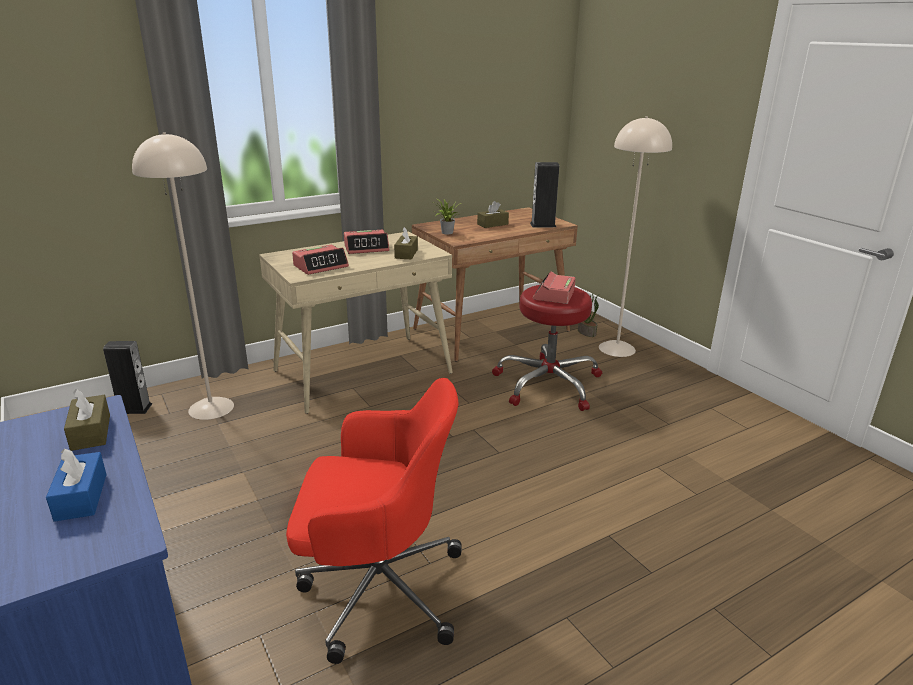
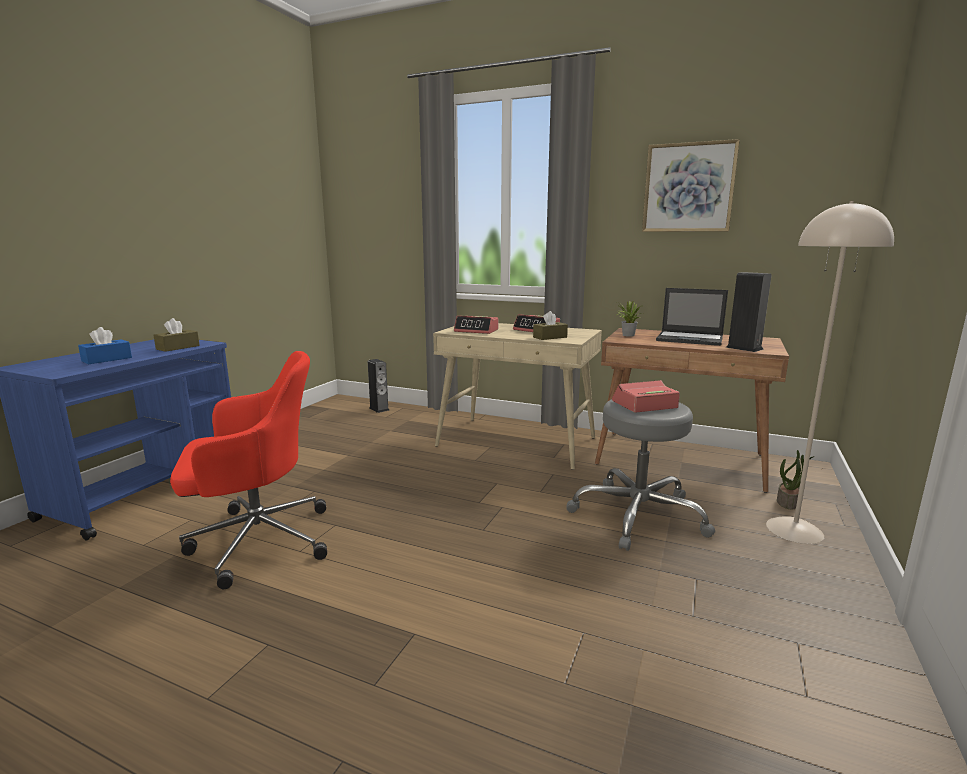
camera: 55 degrees right, 10 degrees down
(211, 407) = (405, 422): beige floor lamp -> none
(377, 588) = (257, 541): red office chair -> red office chair turned 75 degrees counterclockwise
(454, 80) = (688, 188): none -> picture
(492, 224) = (690, 339): brown tissue box -> laptop
(548, 384) = (637, 515): red stool -> grey stool

